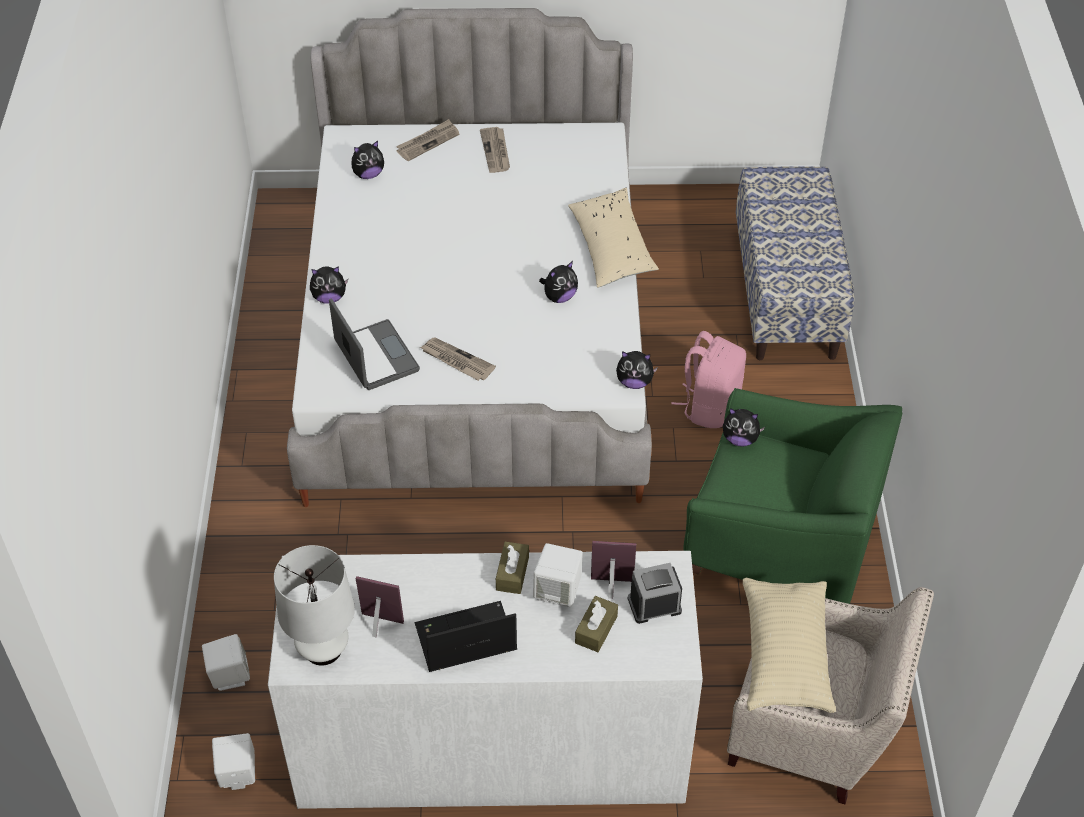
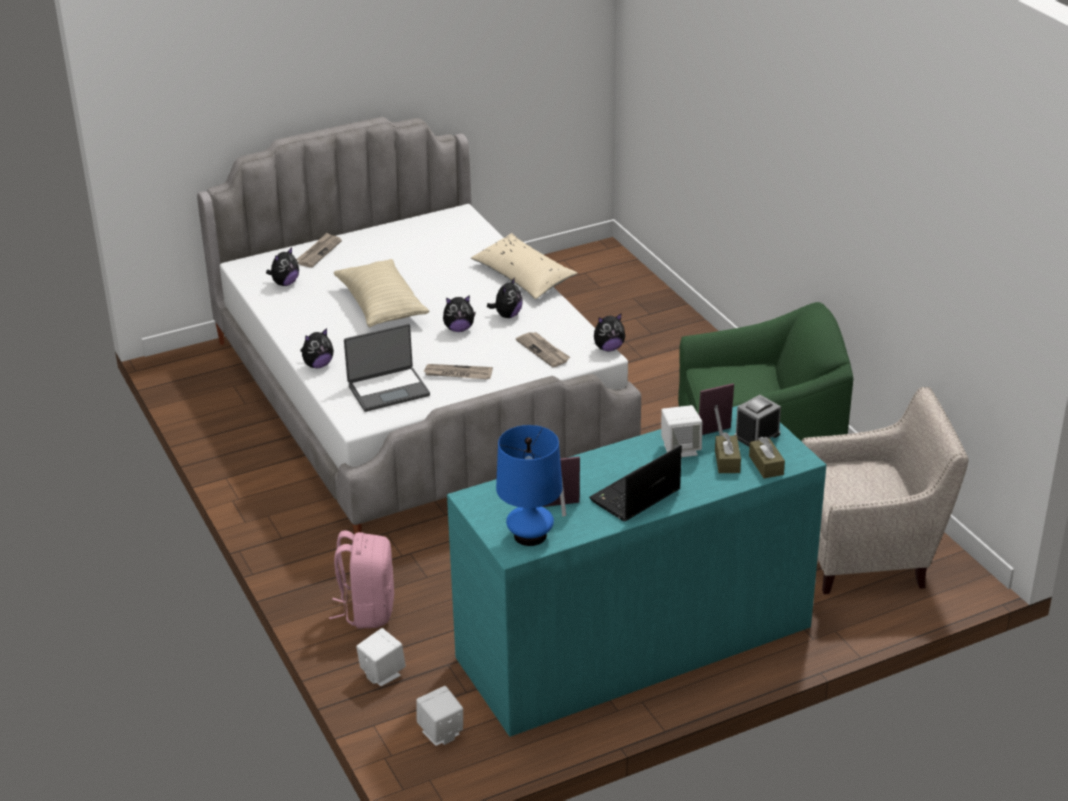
camera: 25 degrees left, 15 degrees down
(323, 649) = (530, 535): white table lamp -> blue table lamp
(375, 357) = (388, 390): laptop -> laptop turned 120 degrees clockwise
(491, 742) = (634, 642): white dresser -> turquoise dresser
(496, 151) = (381, 244): newspaper -> newspaper (544, 351)
(512, 573) = (637, 450): brown tissue box -> brown tissue box (766, 465)
(710, 407) = (640, 389): pink backpack -> pink backpack (367, 610)
(740, 439) = (704, 371): plush toy -> plush toy (459, 329)
(785, 656) = (839, 482): beige pillow -> beige pillow (381, 306)
(786, 295) = (645, 308): bench -> none

